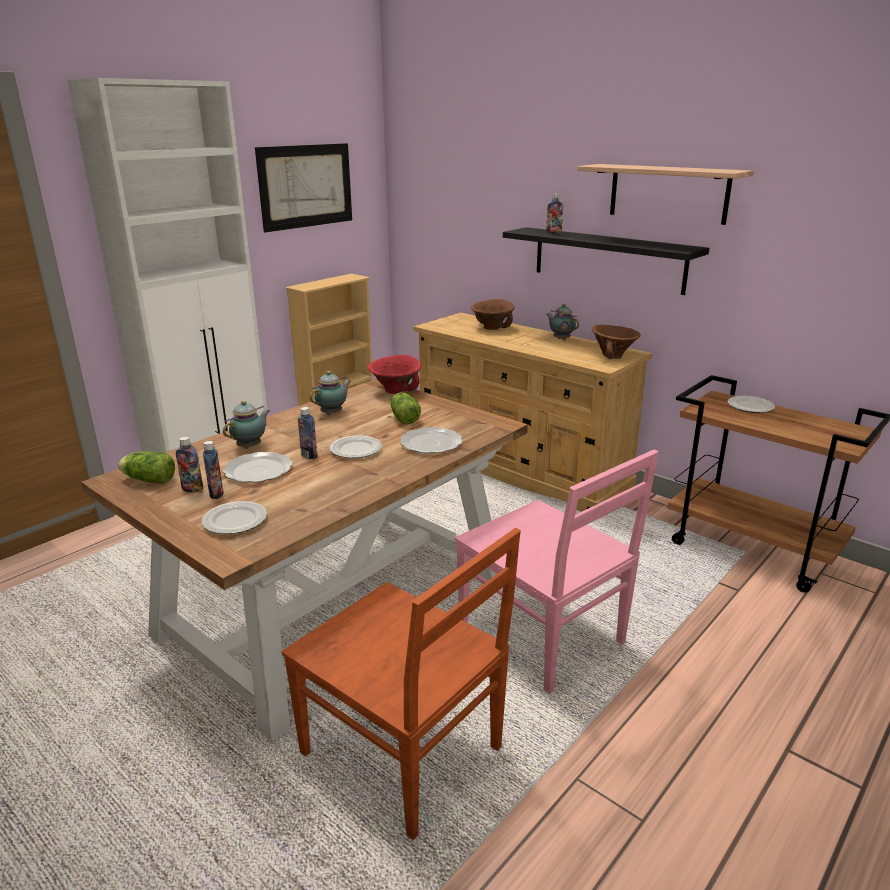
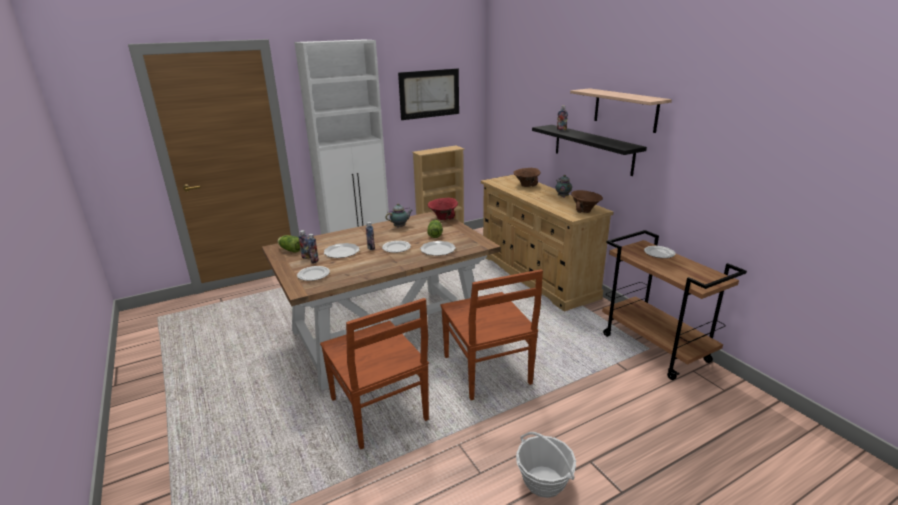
camera: 20 degrees right, 0 degrees up
(251, 446) = (347, 239): teapot -> none
(543, 637) = (487, 371): pink chair -> brown chair
(746, 805) = (543, 481): none -> basket

